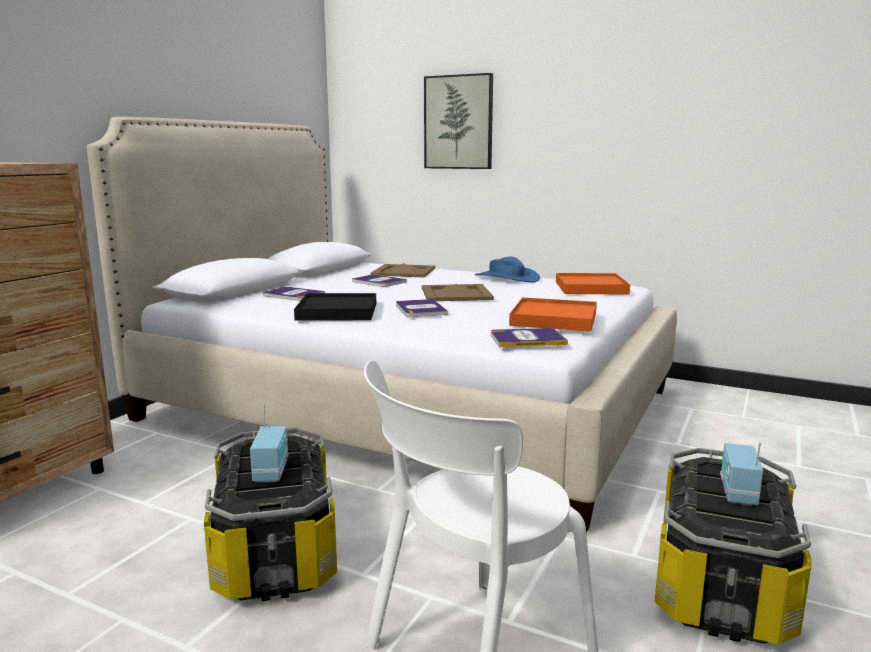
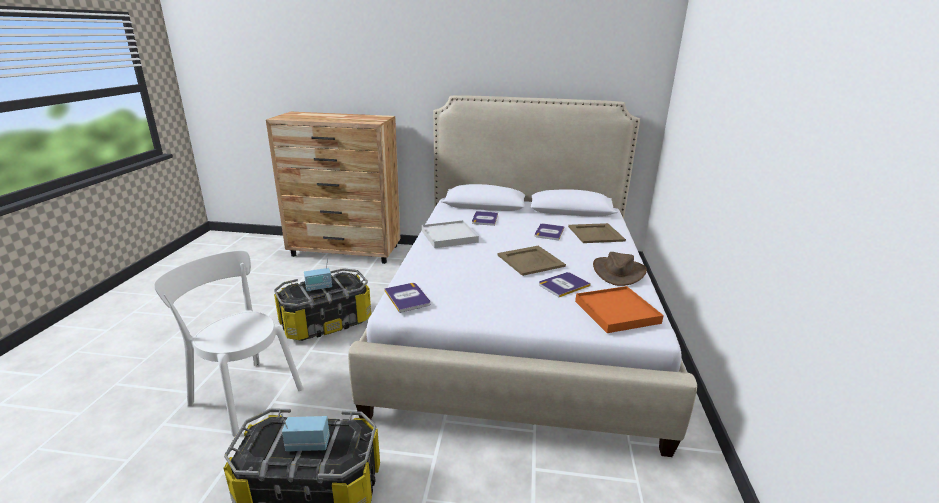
camera: 70 degrees right, 10 degrees up
(337, 311) = (449, 236): black tray -> white tray
(420, 309) = (468, 256): book -> book (563, 285)
(458, 122) = (705, 119): picture -> none
(506, 278) = (618, 272): blue hat -> brown hat
(554, 319) = (467, 302): orange tray -> none

